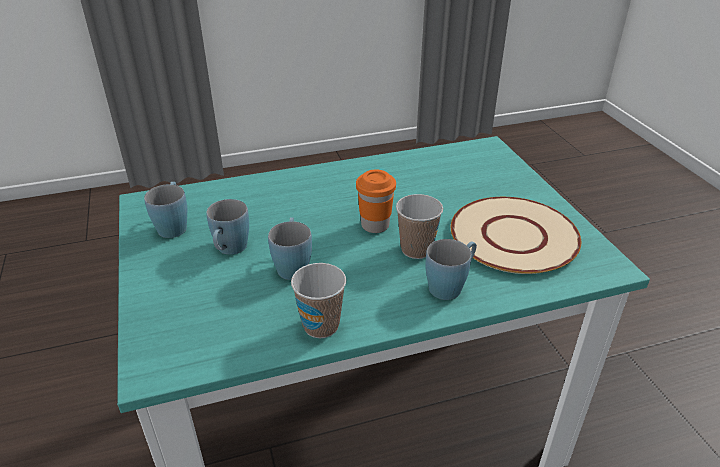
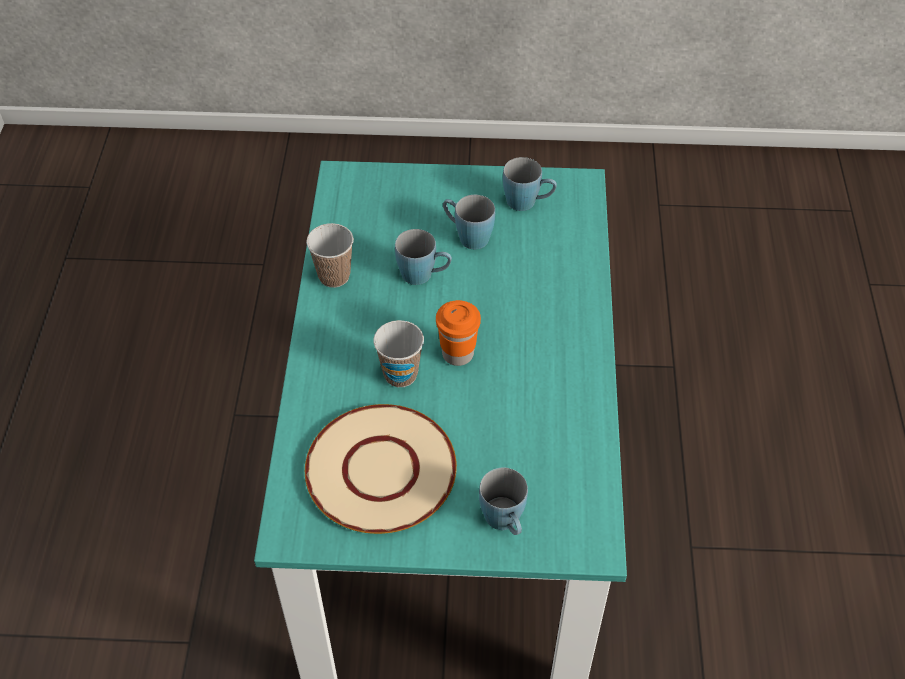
camera: 110 degrees right, 15 degrees up
(450, 285) = (335, 381): blue mug -> blue mug (505, 522)

